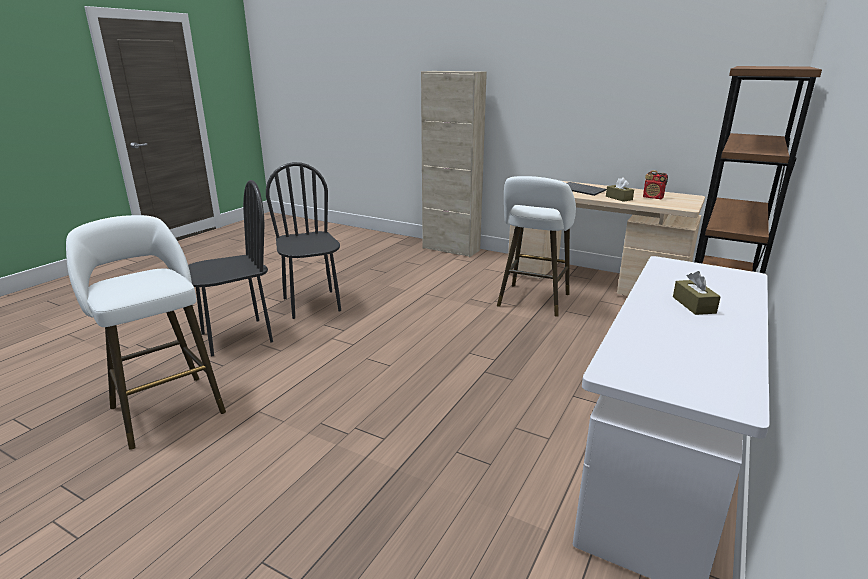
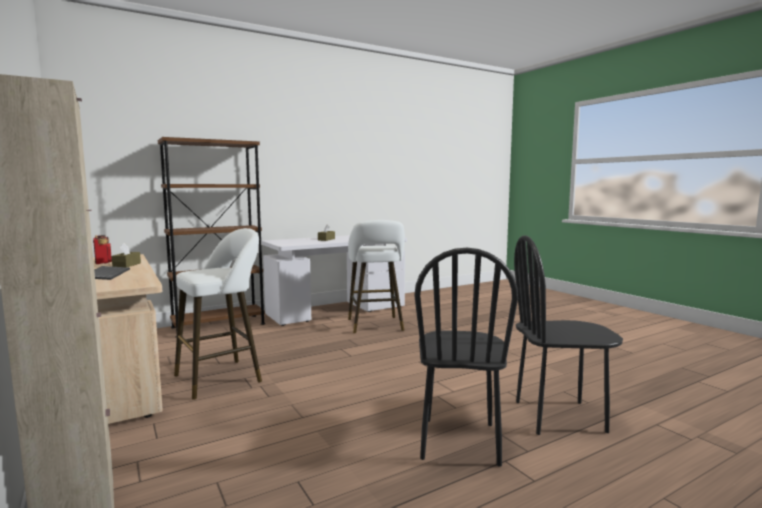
camera: 150 degrees left, 15 degrees down
(165, 407) = (597, 373): white stool -> white stool (375, 326)

